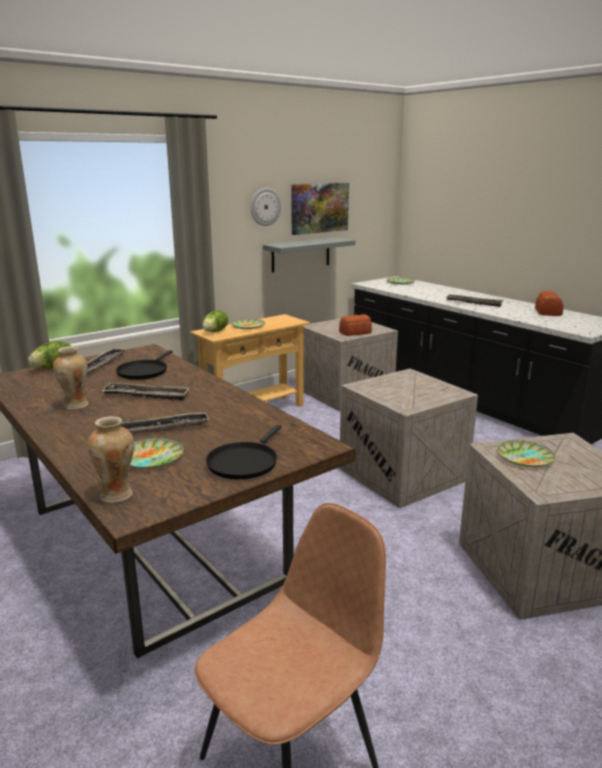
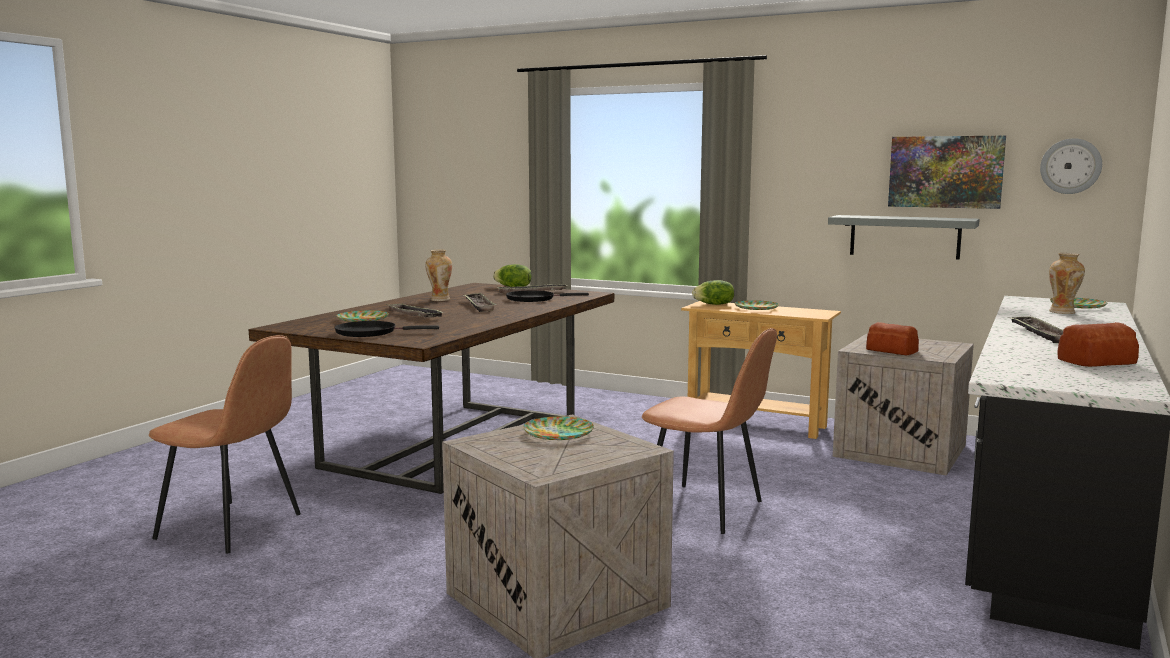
camera: 65 degrees right, 10 degrees down
(117, 495) = (302, 322): vase -> vase (1063, 312)
(265, 207) = (845, 165): wall clock -> wall clock (1070, 166)
(404, 474) = (705, 509): crate -> brown chair

